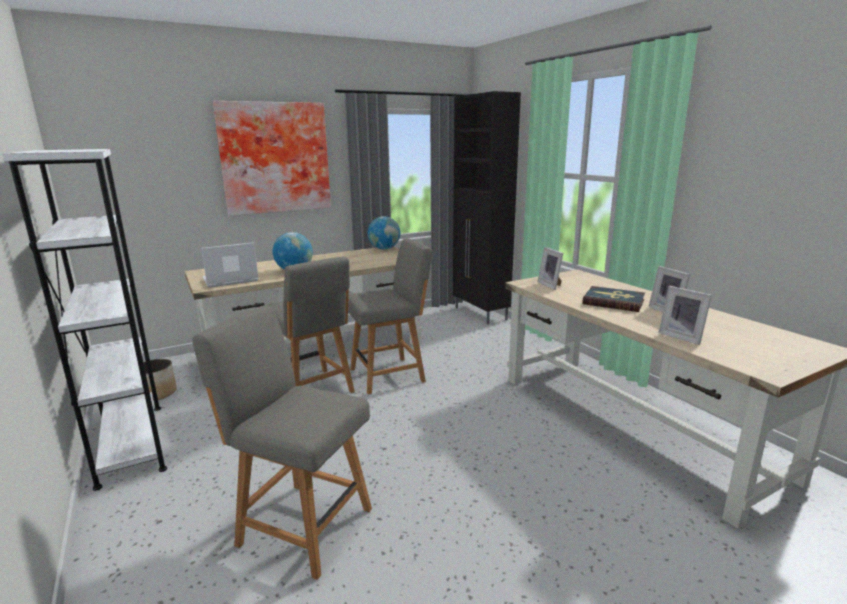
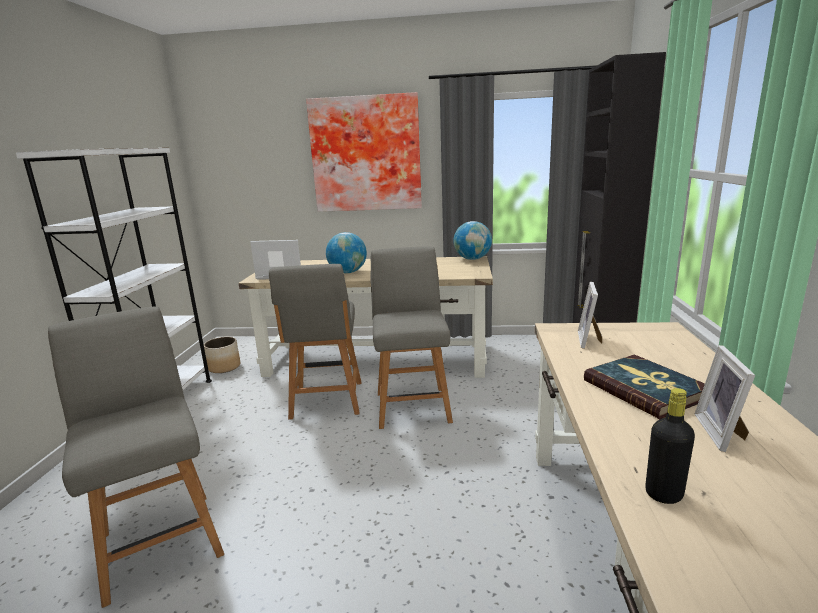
camera: 35 degrees right, 0 degrees up
(390, 374) = (412, 405): grey chair -> grey chair turned 105 degrees counterclockwise
(682, 337) = (663, 494): picture frame -> black bottle

